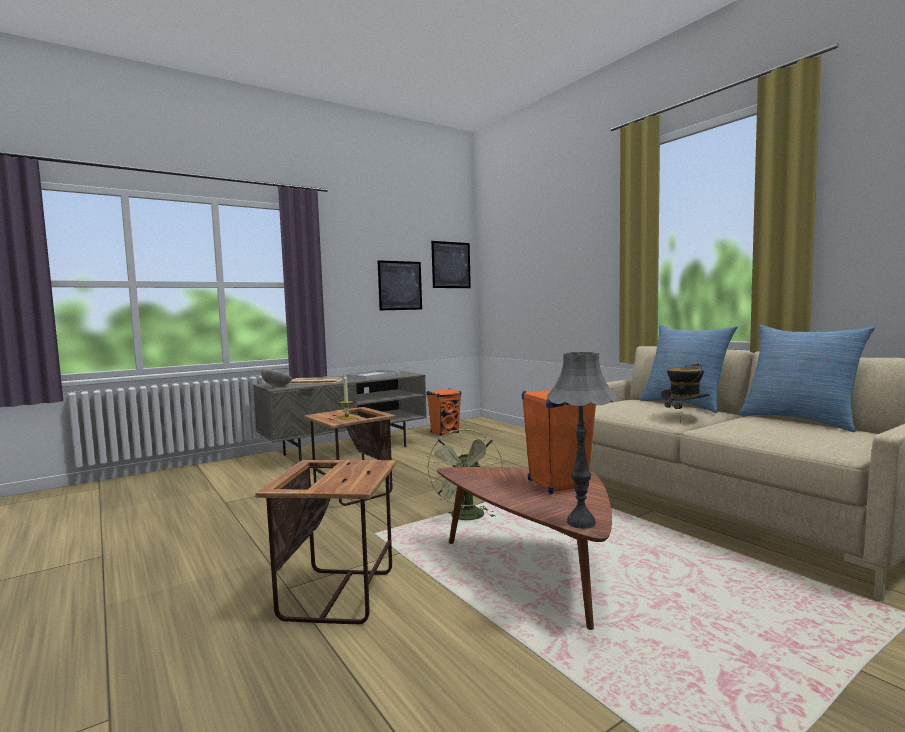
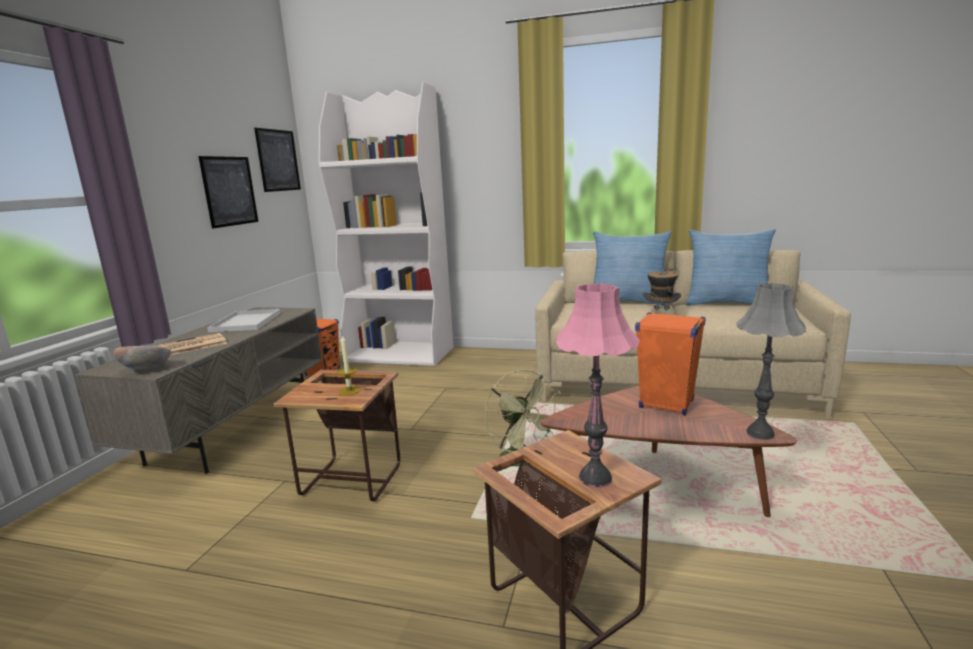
camera: 40 degrees left, 10 degrees up
(336, 481) = (595, 479): none -> pink table lamp
(514, 434) = (401, 354): none -> white bookcase

